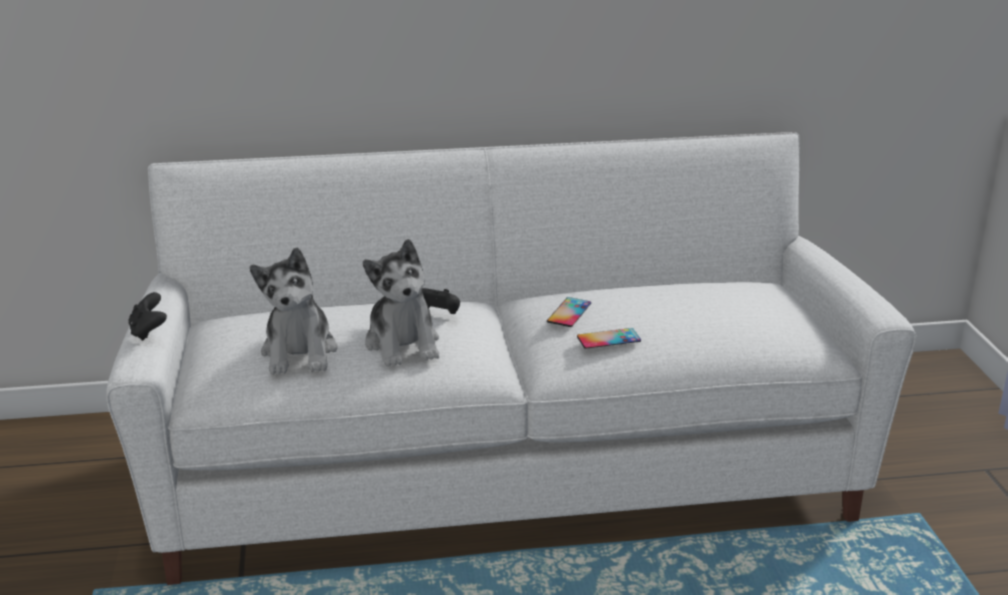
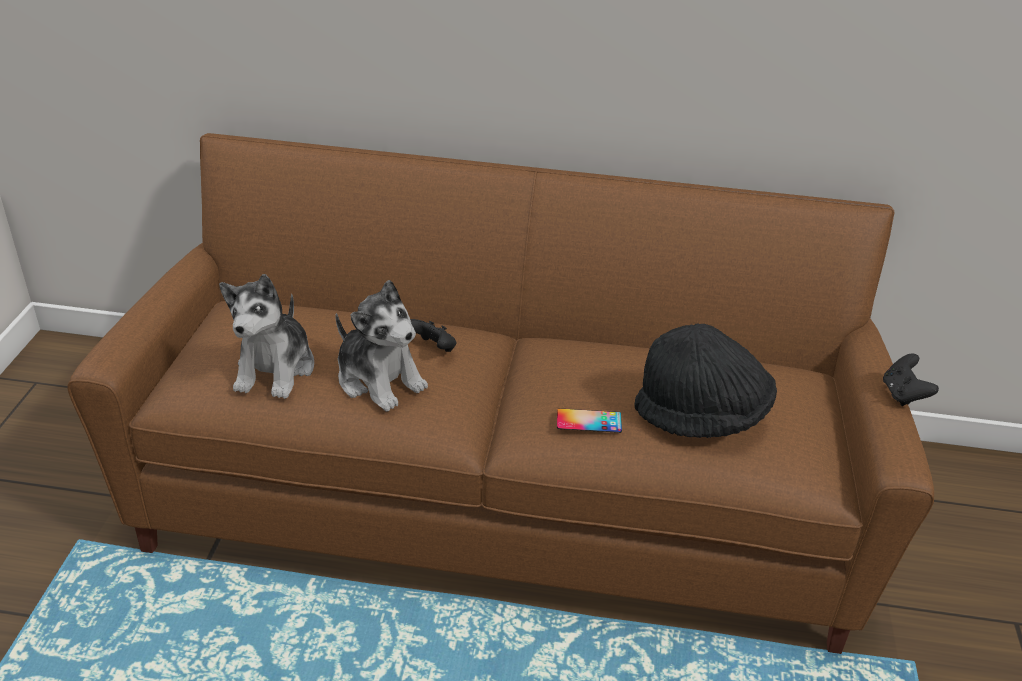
camera: 15 degrees right, 10 degrees up
(149, 332) = (138, 320): black game controller -> black game controller (903, 394)
(403, 344) = (379, 380): plush toy -> plush toy turned 45 degrees counterclockwise
(504, 466) = (503, 492): white sofa -> brown sofa
(569, 312) = (566, 375): phone -> none
(701, 319) = (701, 416): none -> black hat

